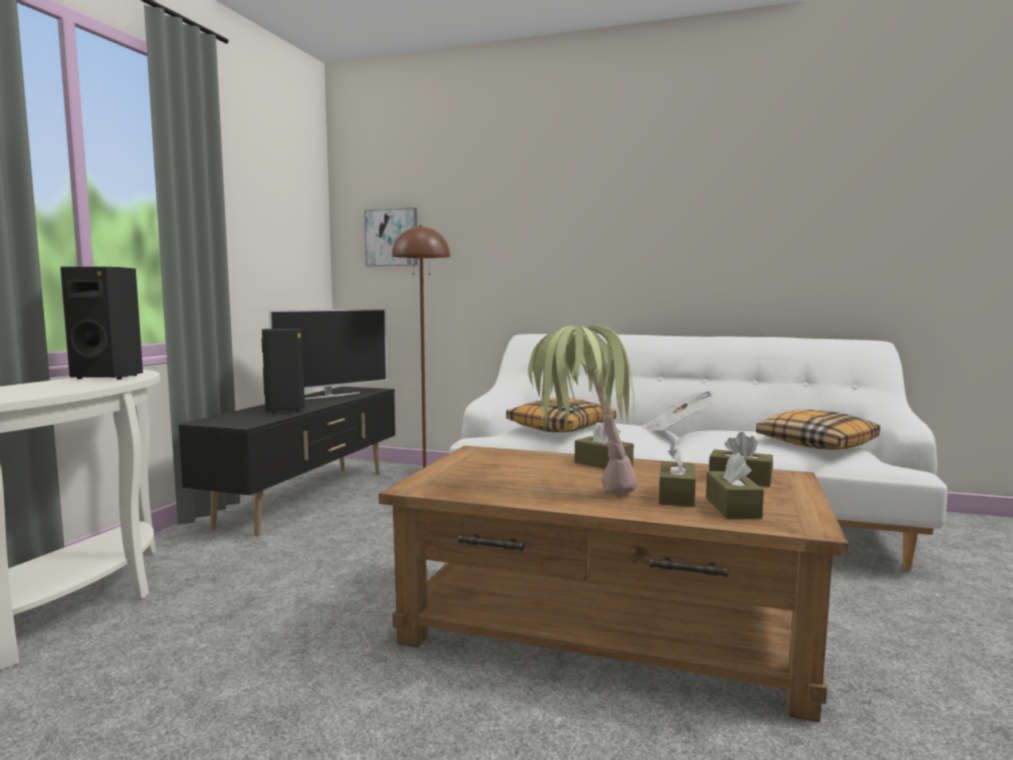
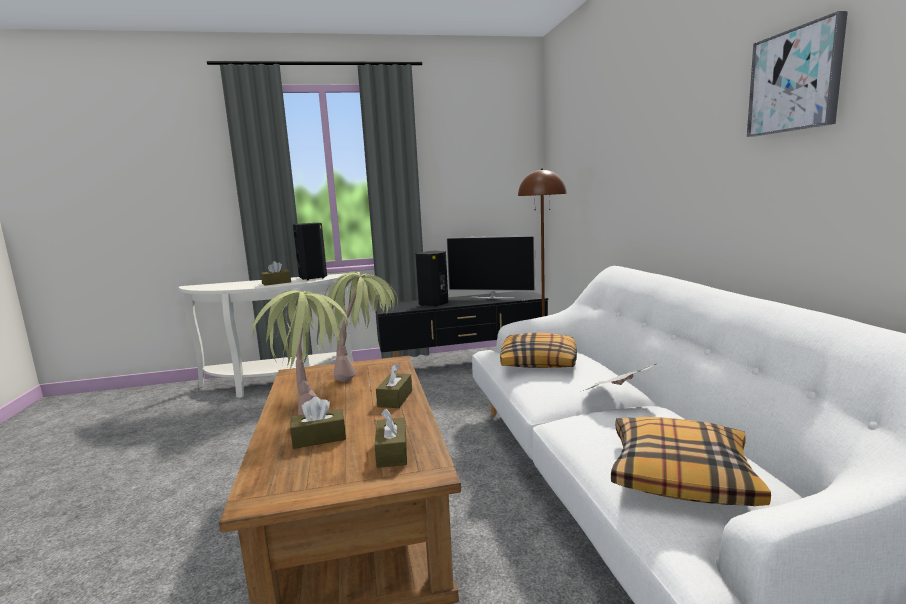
camera: 60 degrees right, 5 degrees up
(392, 237) = (565, 174): picture -> picture (795, 80)
(493, 463) = (365, 373): none -> potted plant
(732, 508) = (297, 462): brown tissue box -> brown tissue box (276, 283)

